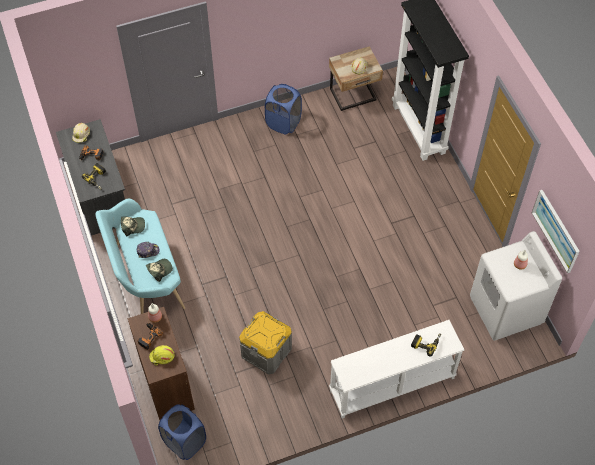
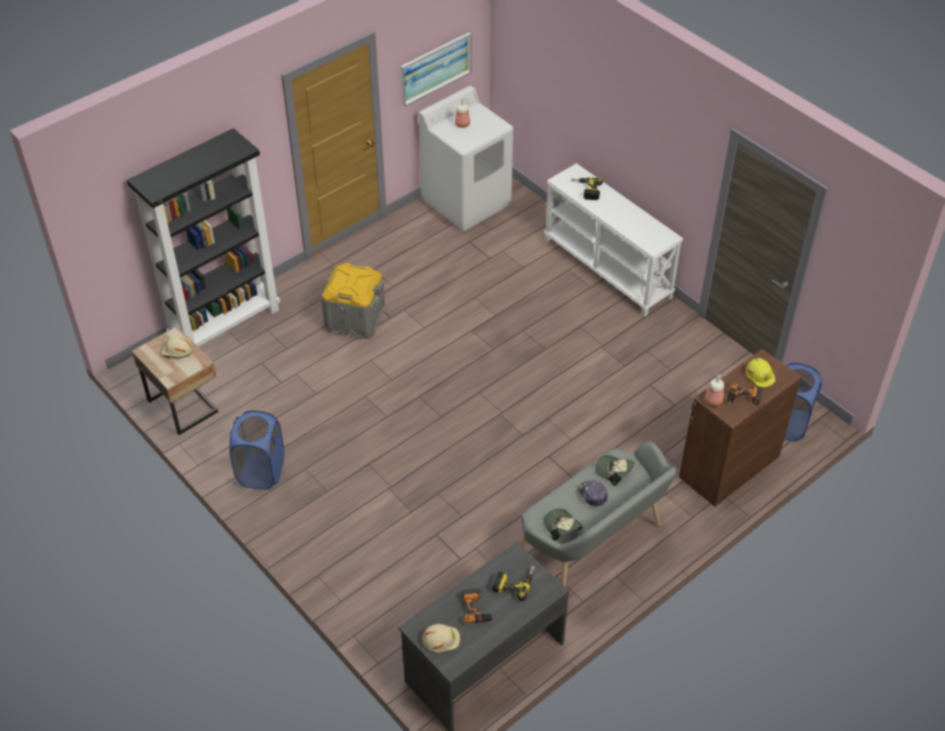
camera: 110 degrees left, 10 degrees down
(145, 276) = (593, 546): turquoise bench -> grey bench
(266, 351) = (630, 384): grey storage box -> grey storage box (355, 319)

